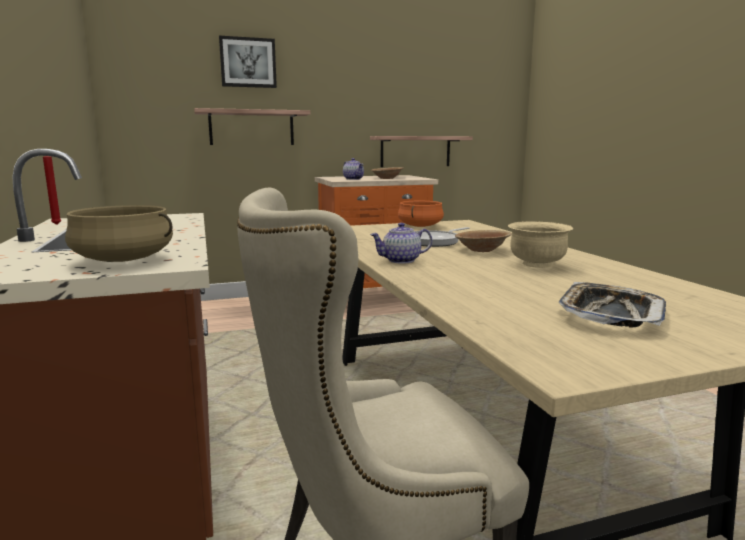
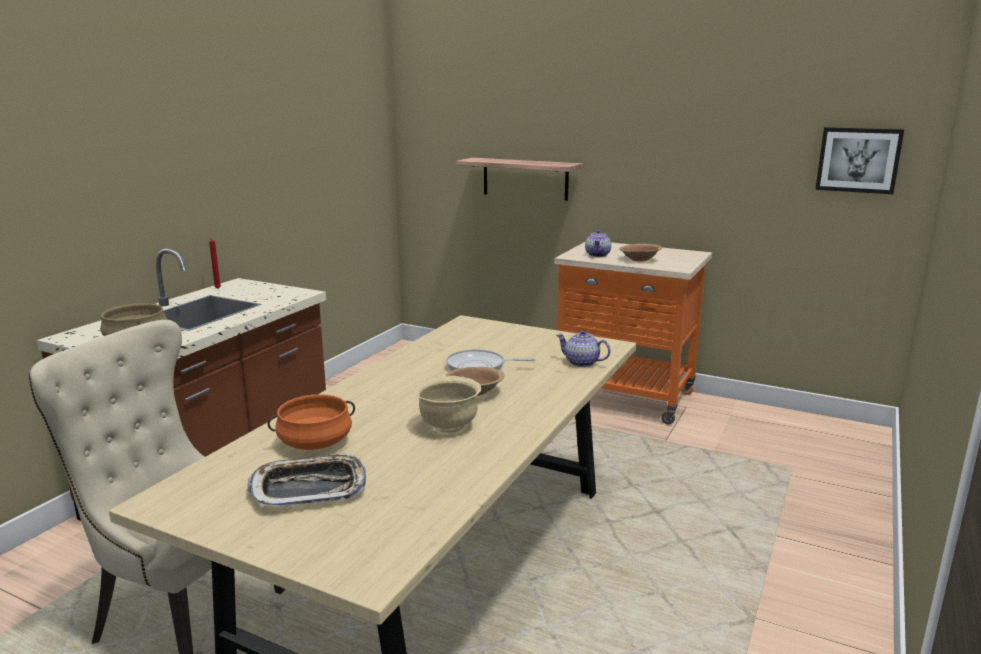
camera: 45 degrees right, 5 degrees up
(248, 62) = (526, 107): picture -> picture (858, 160)
(401, 260) = (378, 381): teapot -> teapot (581, 362)
(415, 151) = (726, 221): shelf -> none
(420, 226) = (546, 339): orange cooking pot -> orange cooking pot (315, 442)

